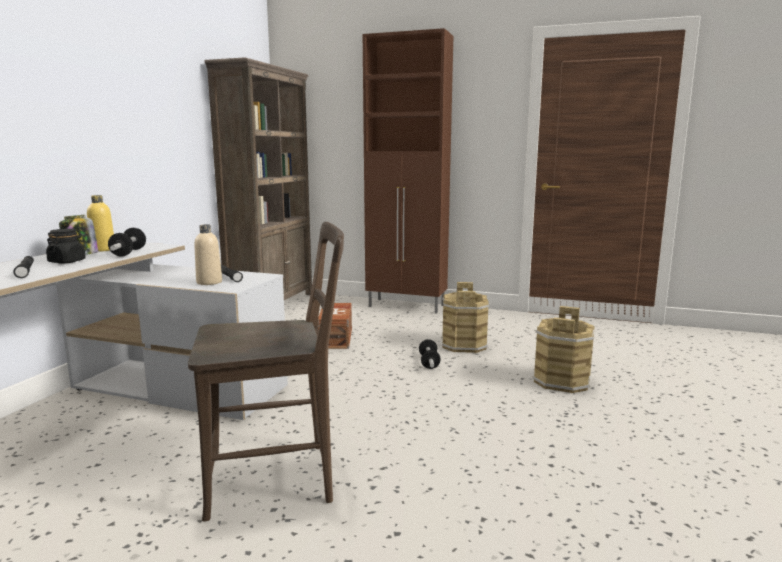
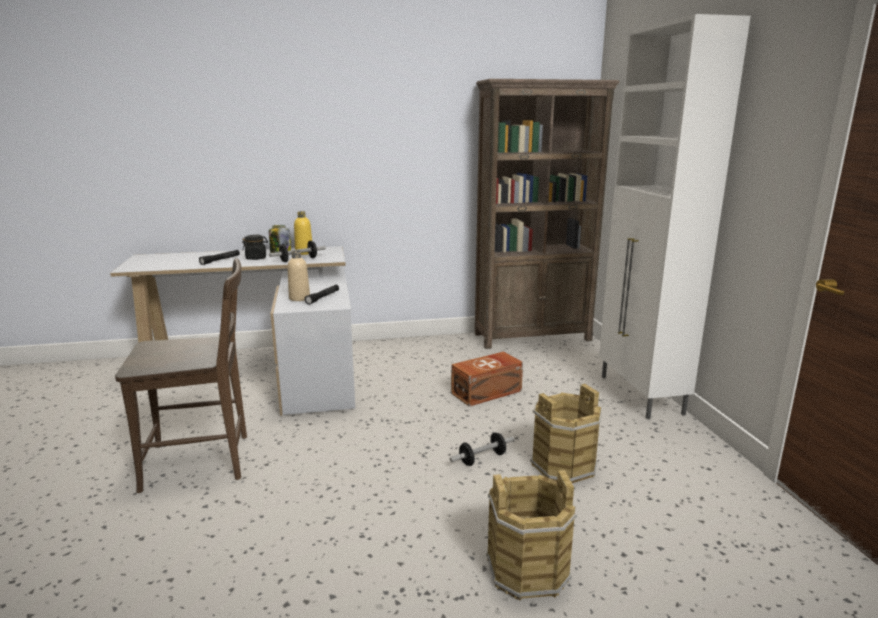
camera: 60 degrees right, 5 degrees up
(278, 478) = (204, 461): brown chair -> brown chair turned 60 degrees counterclockwise
(407, 306) = (640, 395): brown cabinet -> white cabinet

